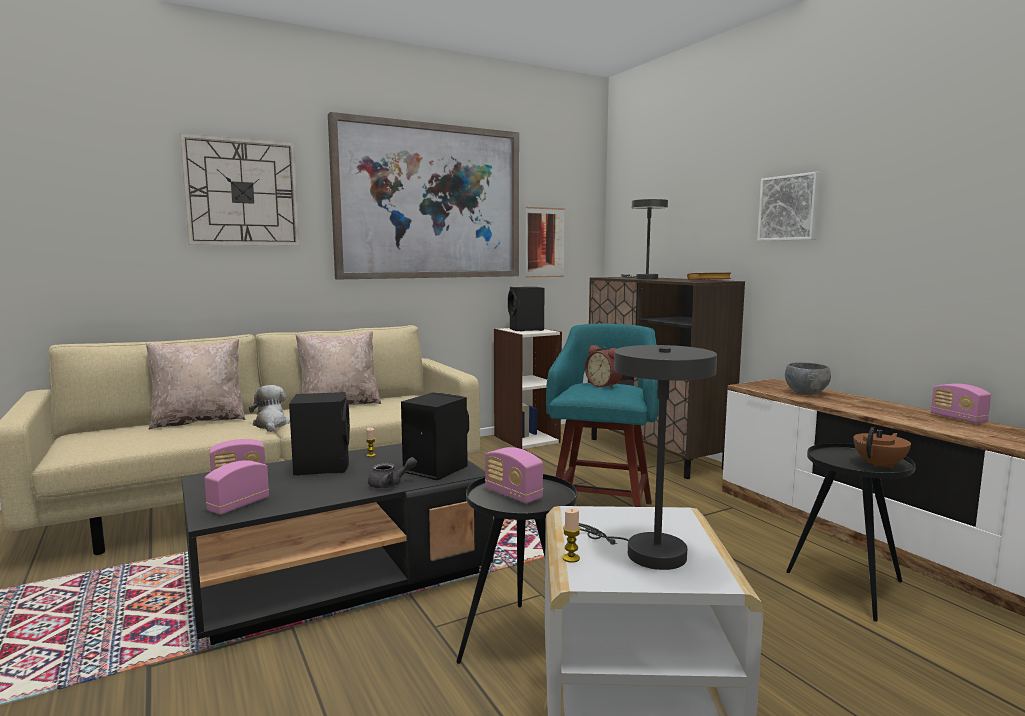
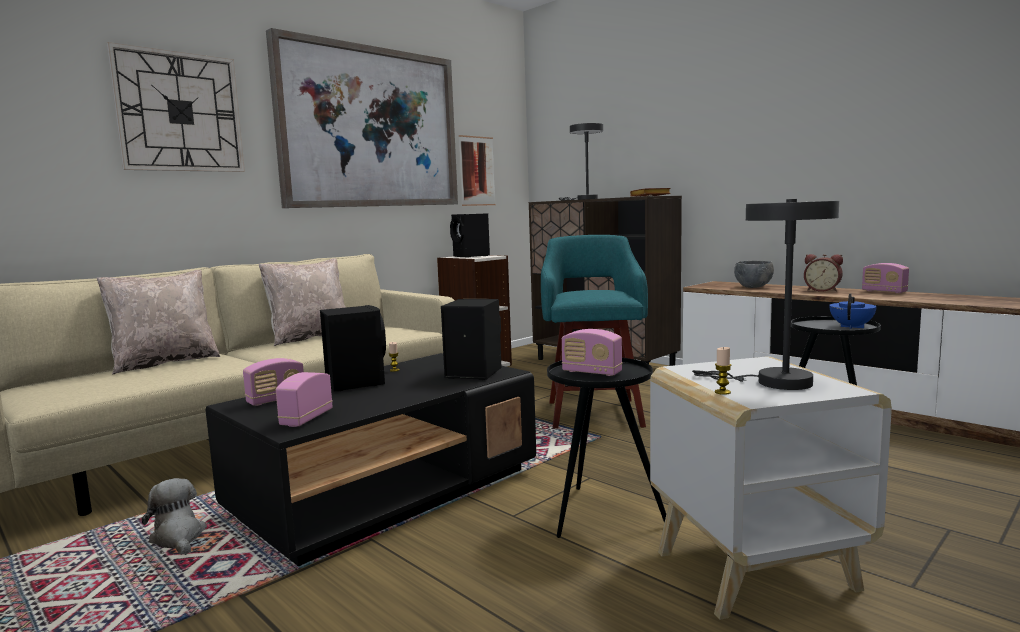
camera: 15 degrees left, 0 degrees up
(271, 425) = (254, 358): plush toy -> plush toy (178, 538)
(390, 484) = (443, 387): grey teapot -> none
(605, 385) = (592, 290): alarm clock -> alarm clock (822, 290)
(790, 208) = (720, 127): picture -> none
(880, 465) = (852, 327): brown teapot -> blue teapot

